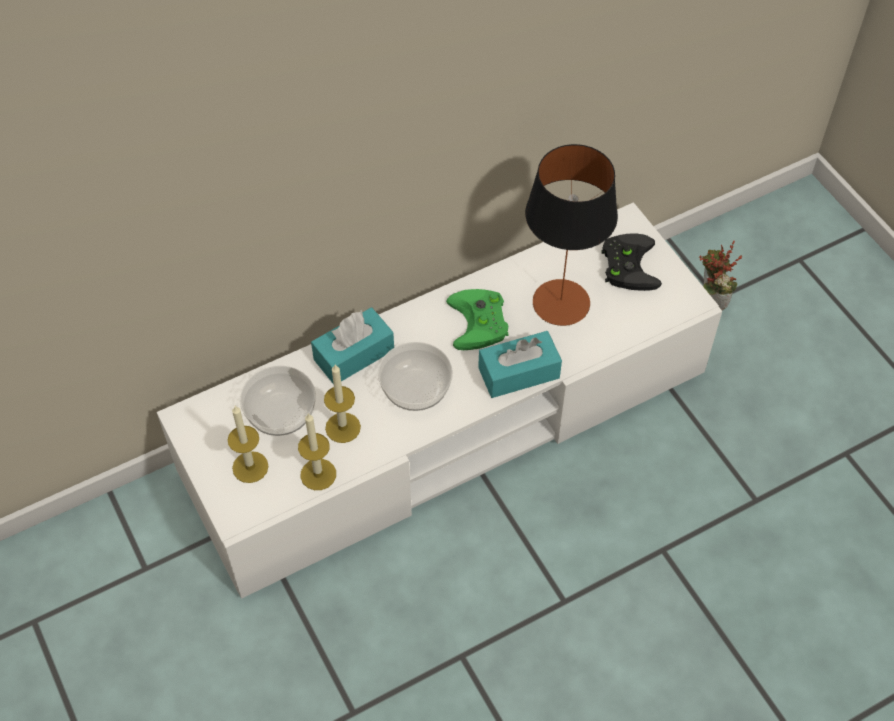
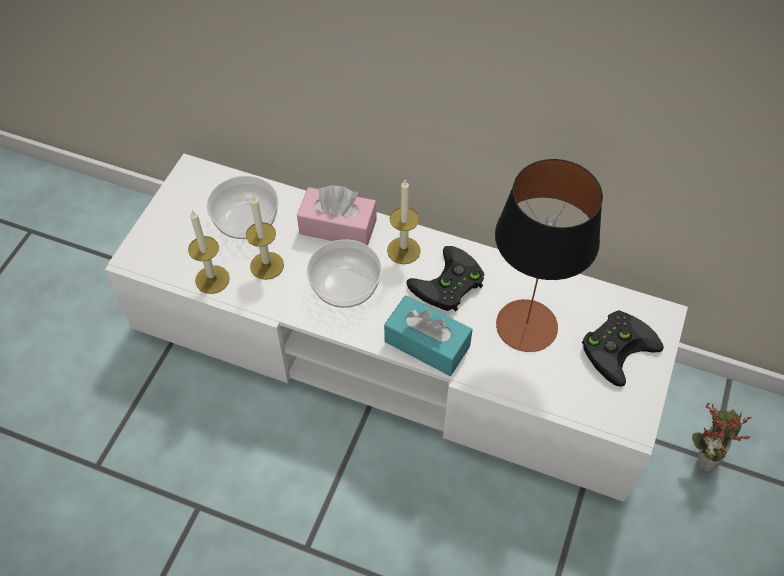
camera: 50 degrees right, 0 degrees up
(250, 467) = (183, 235): candle -> candle (403, 250)
(354, 355) = (338, 227): turquoise tissue box -> pink tissue box
(480, 324) = (448, 285): green game controller -> black game controller

